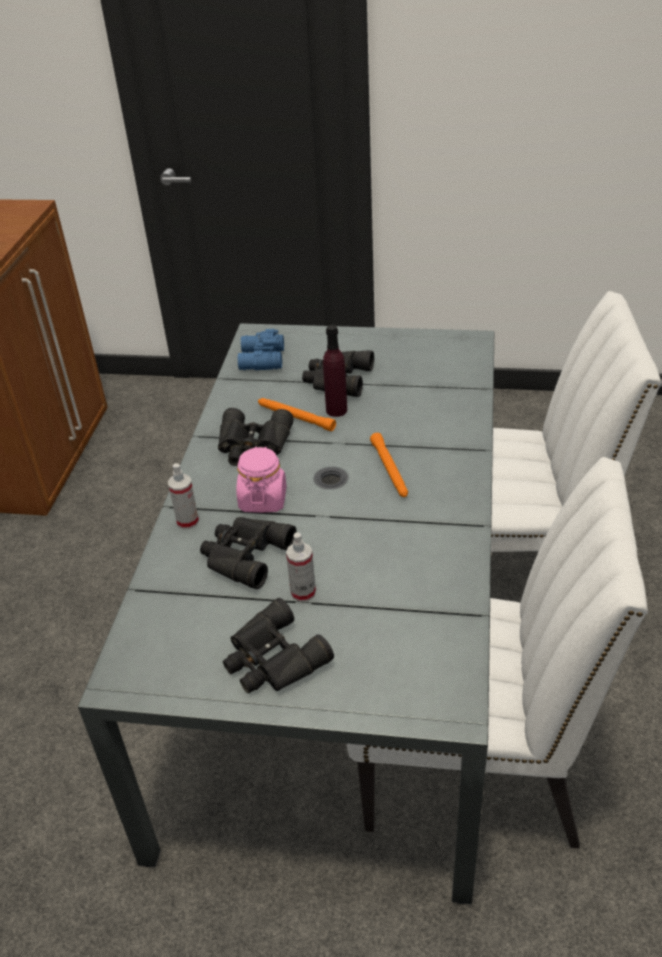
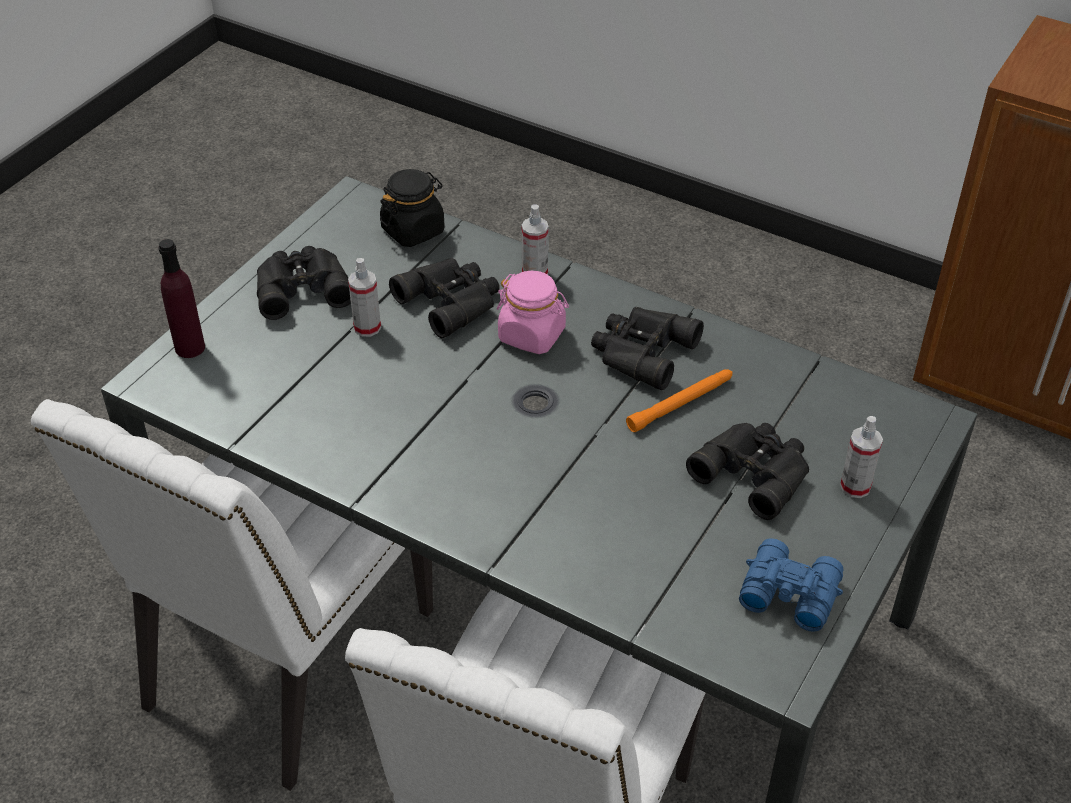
camera: 110 degrees right, 5 degrees up
(156, 615) = (413, 230): none -> black jar
(260, 360) = (849, 407): blue binoculars -> blue binoculars (788, 591)
(325, 347) = (855, 486): none -> spray bottle
(336, 410) = (675, 447): purple bottle -> purple bottle (190, 347)
(390, 470) = (513, 455): orange flashlight -> none

